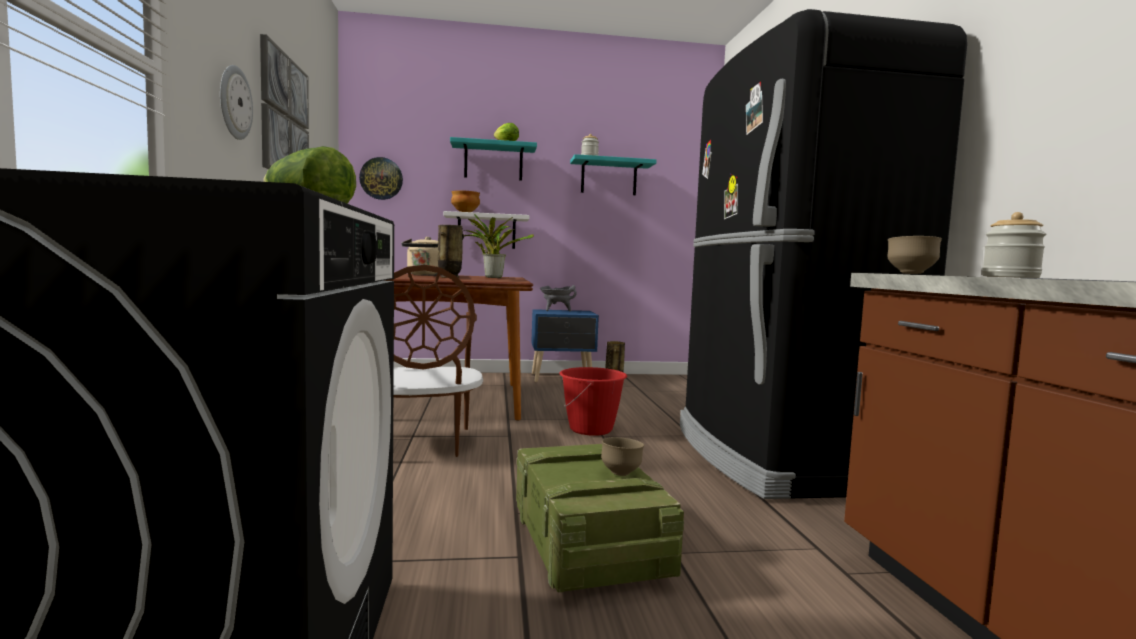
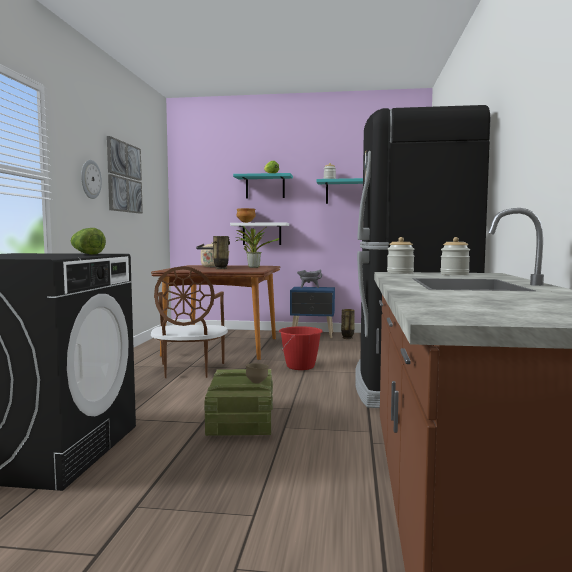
camera: 15 degrees right, 0 degrees up
(381, 178) = (194, 202): wall clock -> none
(910, 273) = (400, 273): brown bowl -> jar

